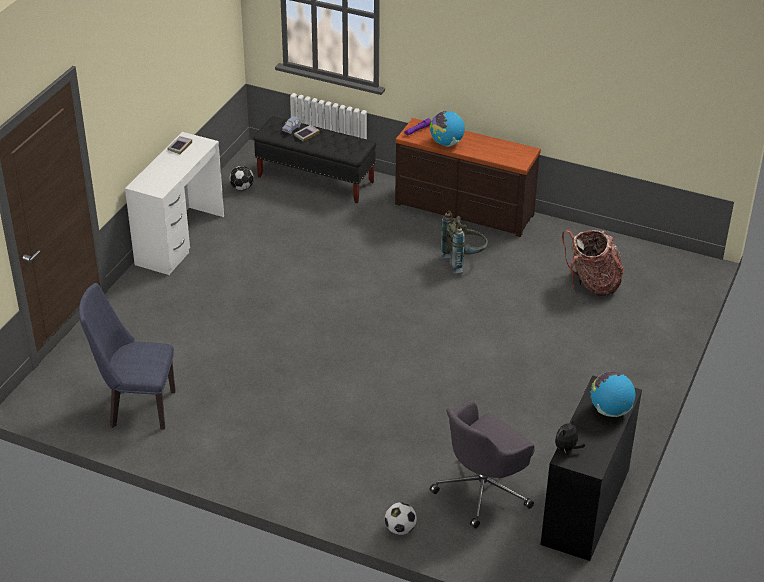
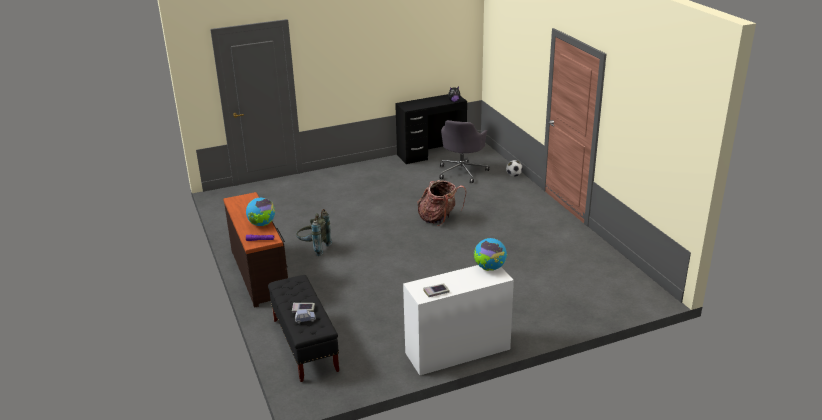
camera: 135 degrees left, 10 degrees down
(136, 408) = (590, 265): blue chair -> none
(242, 188) = (362, 369): football -> none
(483, 490) = (462, 171): grey office chair -> grey office chair turned 105 degrees clockwise
(592, 284) = (278, 209): backpack -> backpack (439, 218)
(610, 410) = (418, 102): globe -> globe (489, 268)

